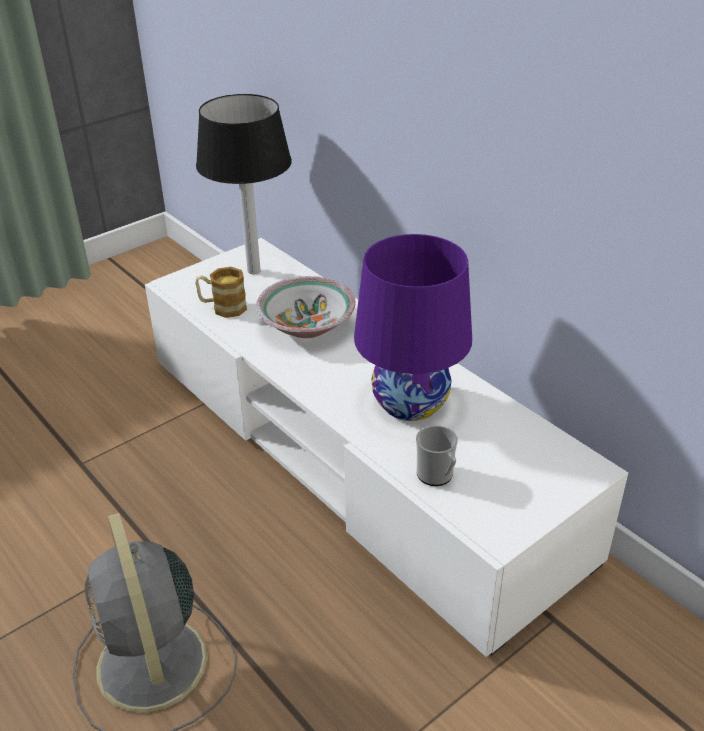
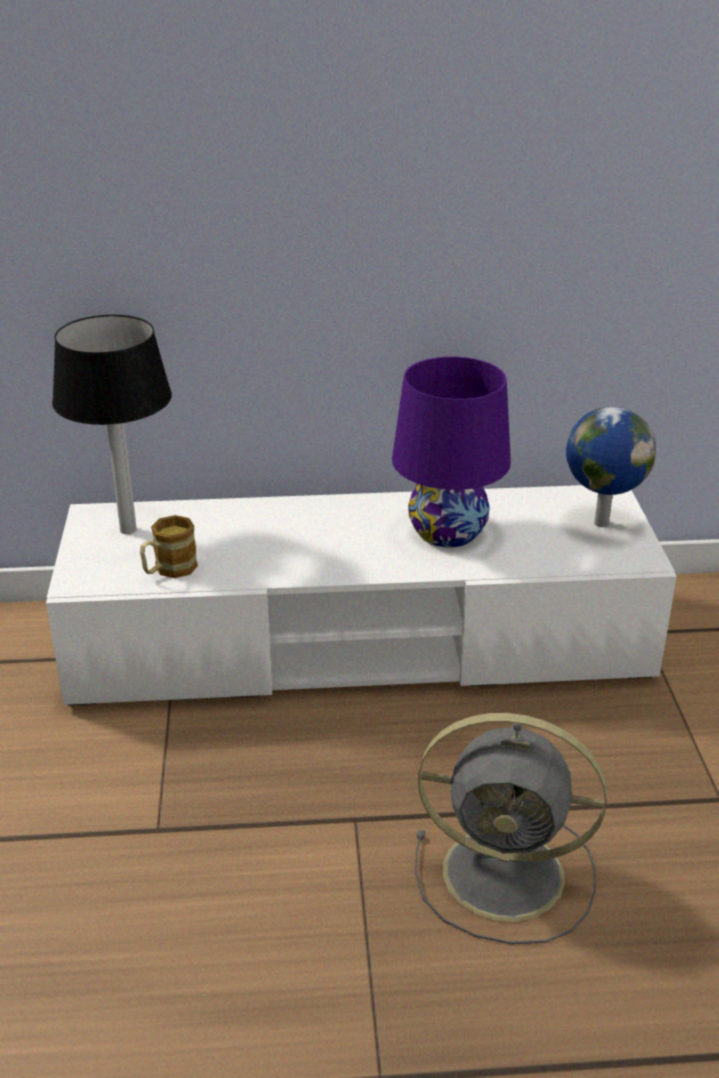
camera: 55 degrees left, 5 degrees down
(307, 325) = (268, 536): bowl -> none
(437, 476) = (552, 557): mug -> none
(530, 482) = (600, 522): none -> globe

